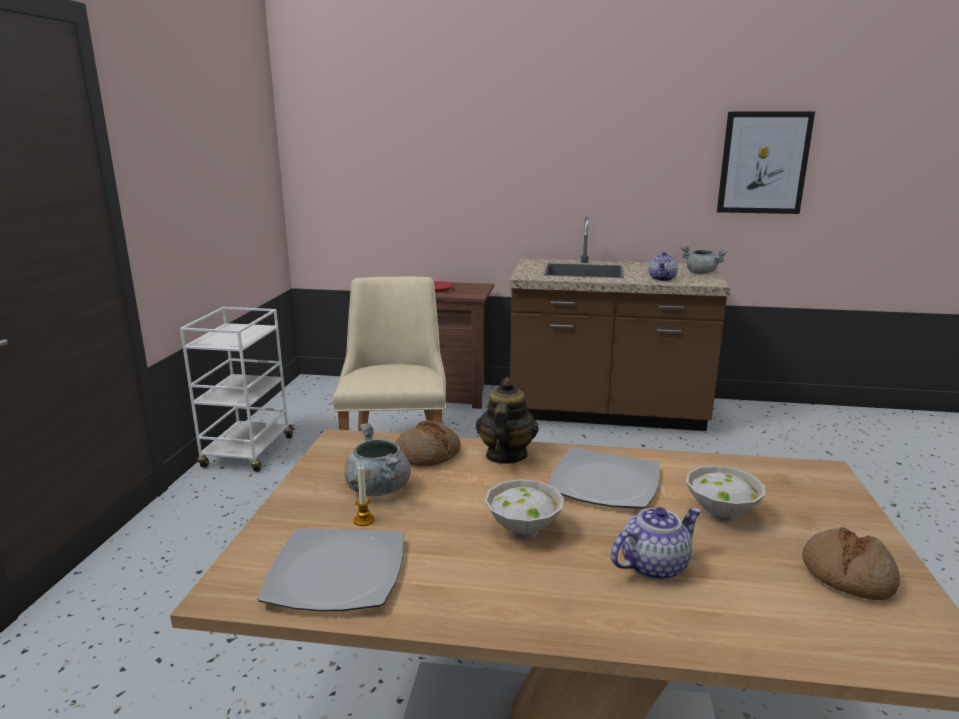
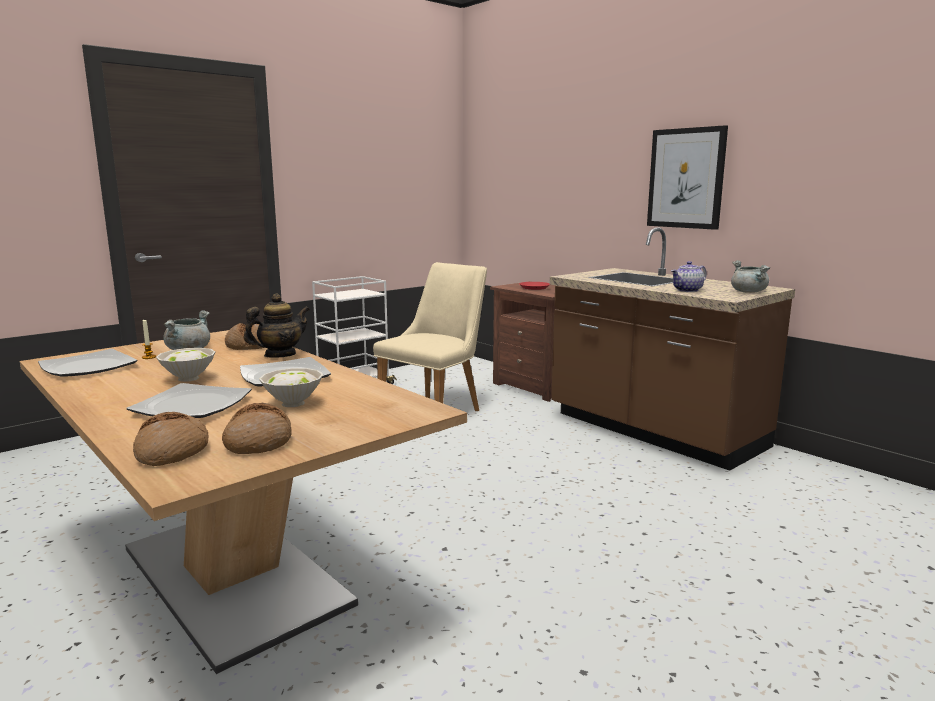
camera: 40 degrees right, 5 degrees down
(653, 565) = (192, 405): teapot -> plate
(763, 163) = (862, 172): picture -> picture (686, 178)
(837, 633) = (173, 452): none -> bread

